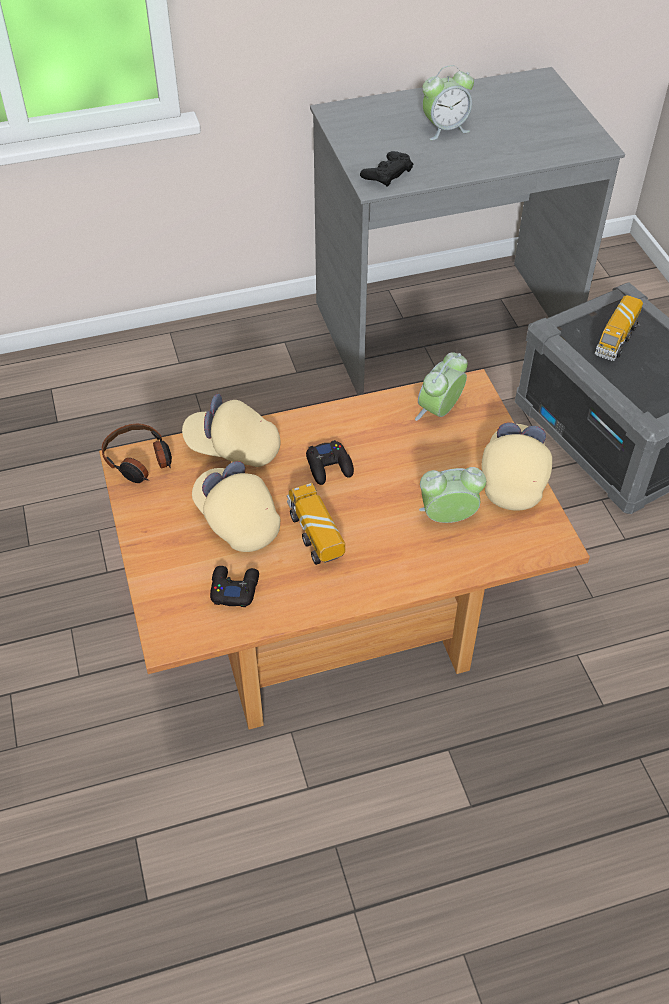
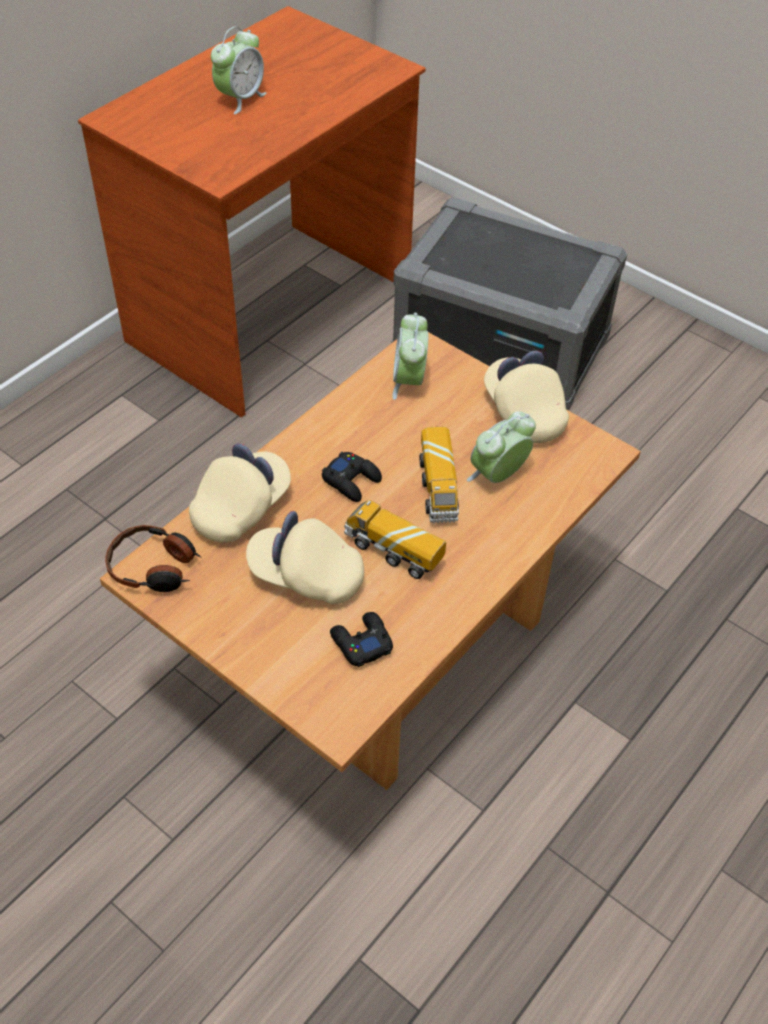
camera: 35 degrees left, 0 degrees up
(233, 448) = (241, 508): beige cap -> beige cap turned 150 degrees clockwise
(387, 173) = (222, 161): black game controller -> none
(443, 328) = (272, 315): grey desk -> brown desk
(615, 340) = (482, 255): toy truck -> toy truck (438, 489)

